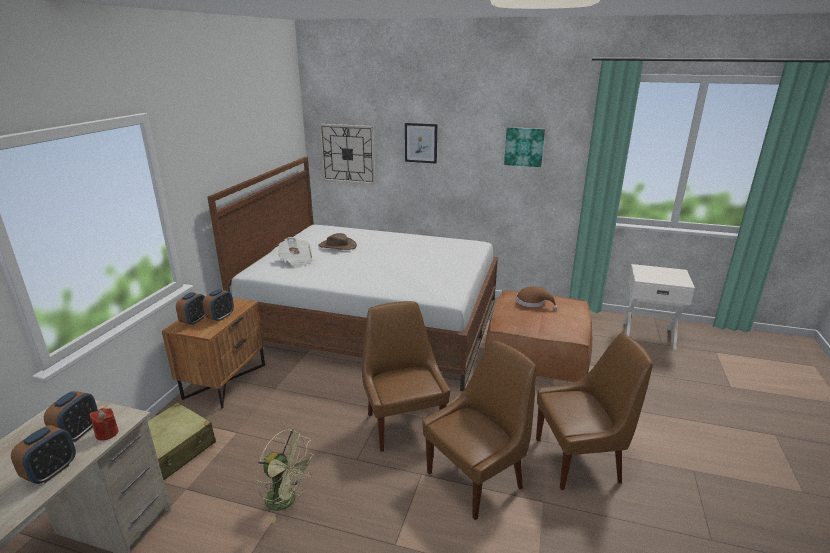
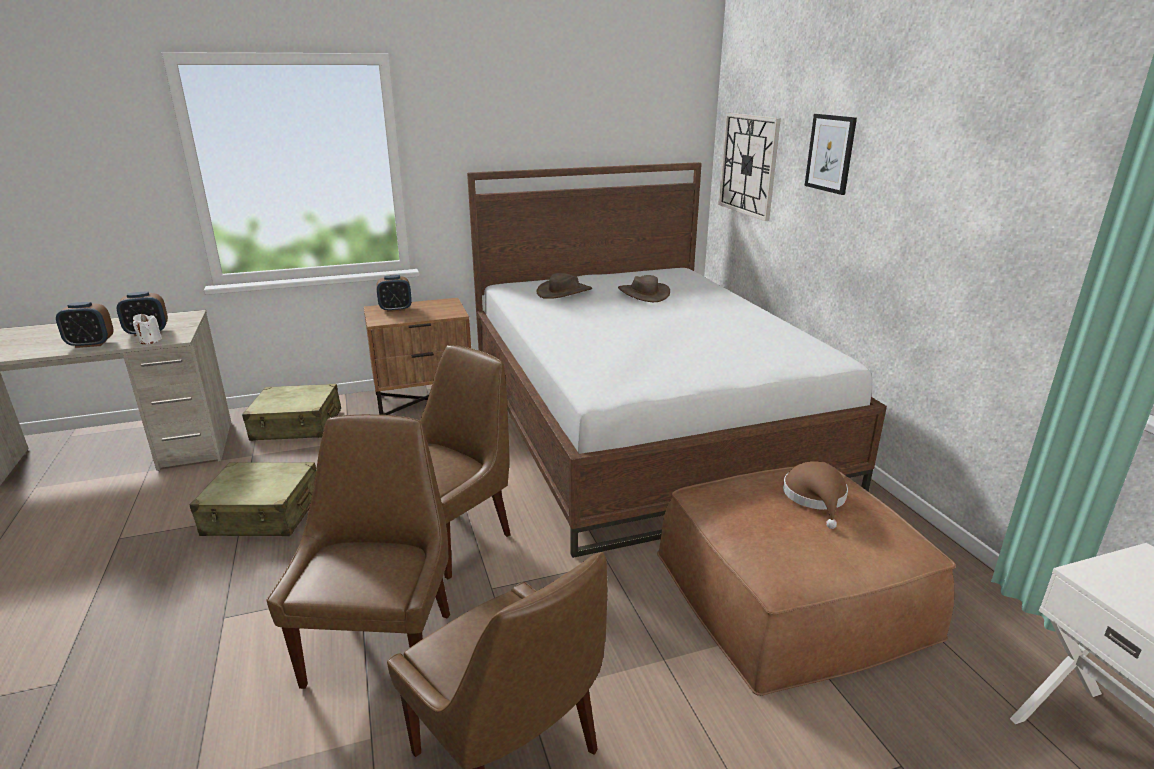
camera: 55 degrees right, 0 degrees up
(107, 433) = (150, 340): red candle -> white candle
(220, 317) = (415, 315): alarm clock -> none
(287, 500) = (263, 514): green fan -> beige suitcase
(296, 261) = (564, 292): newspaper -> brown hat
(477, 478) = (382, 644): brown chair -> brown chair turned 105 degrees counterclockwise
(524, 146) = (988, 176): picture -> none

